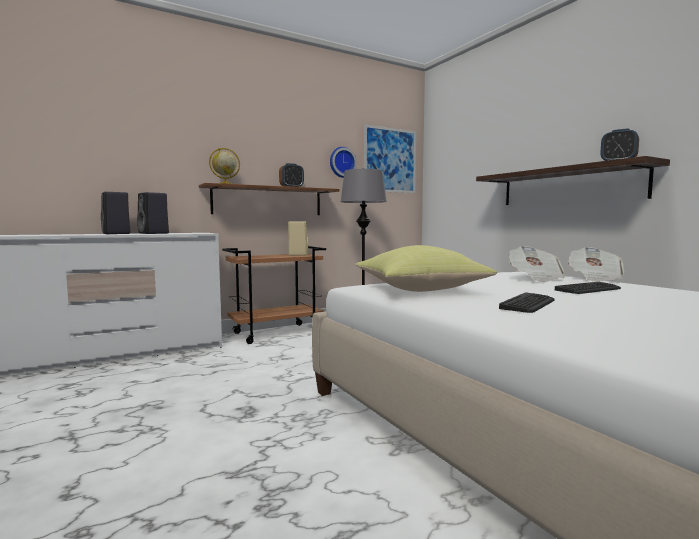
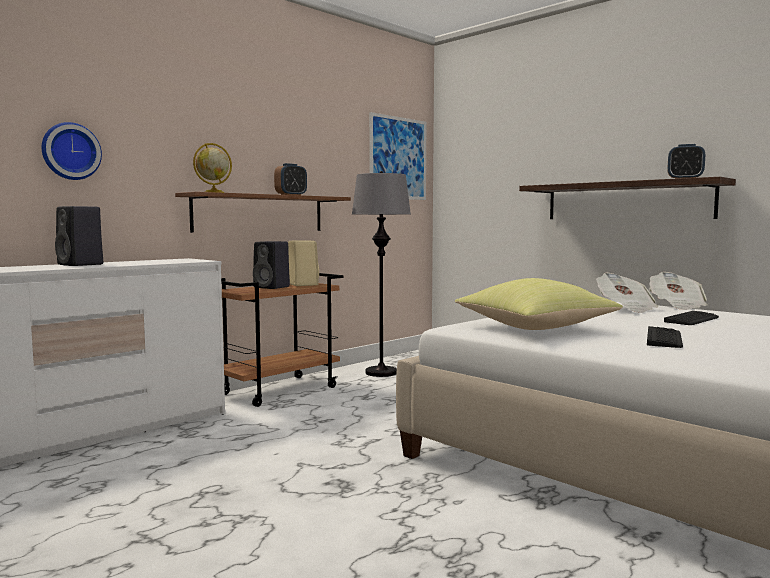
camera: 15 degrees left, 0 degrees up
(154, 233) = (133, 263): black speaker -> black speaker (272, 287)
(342, 162) = (345, 161): wall clock -> wall clock (70, 151)

